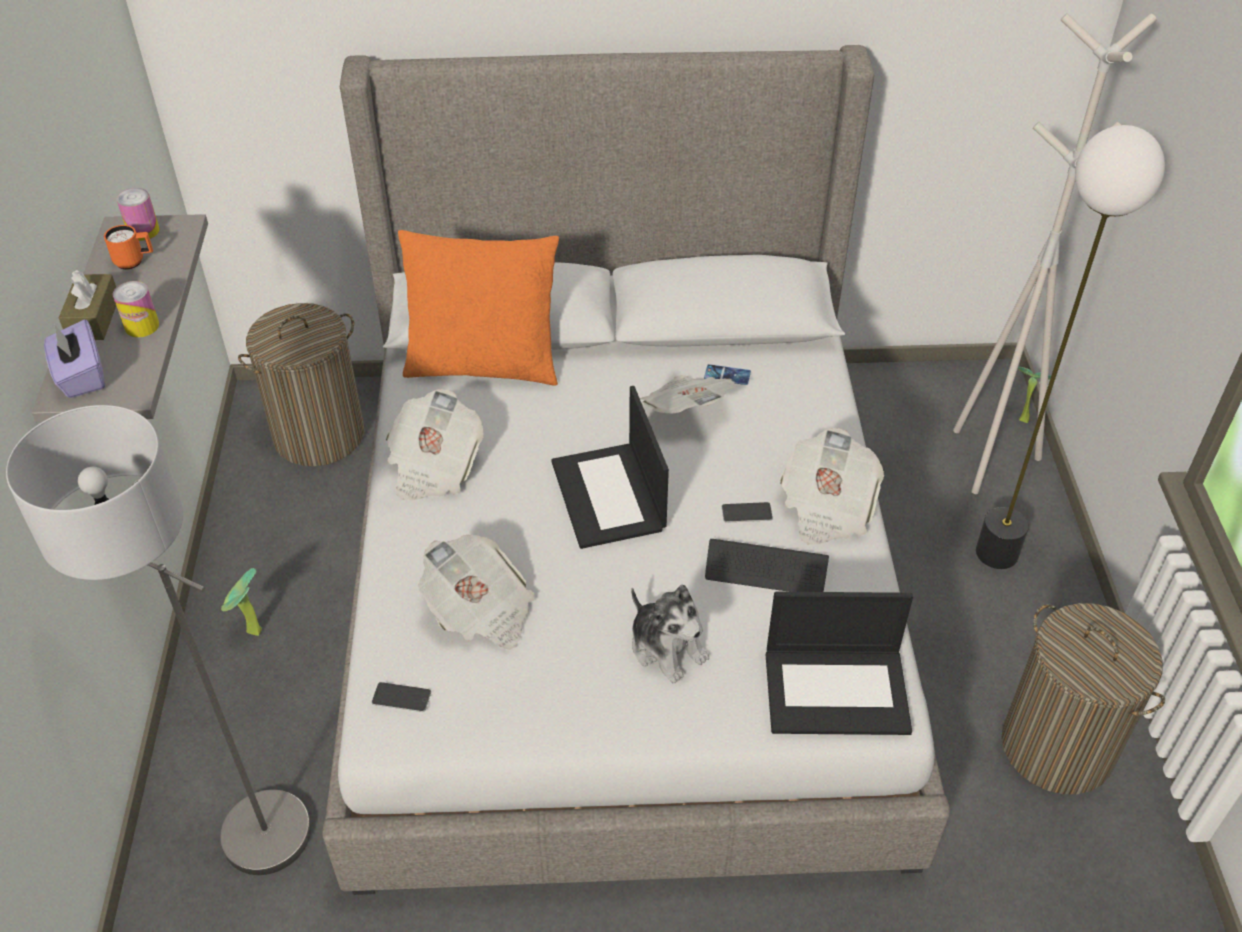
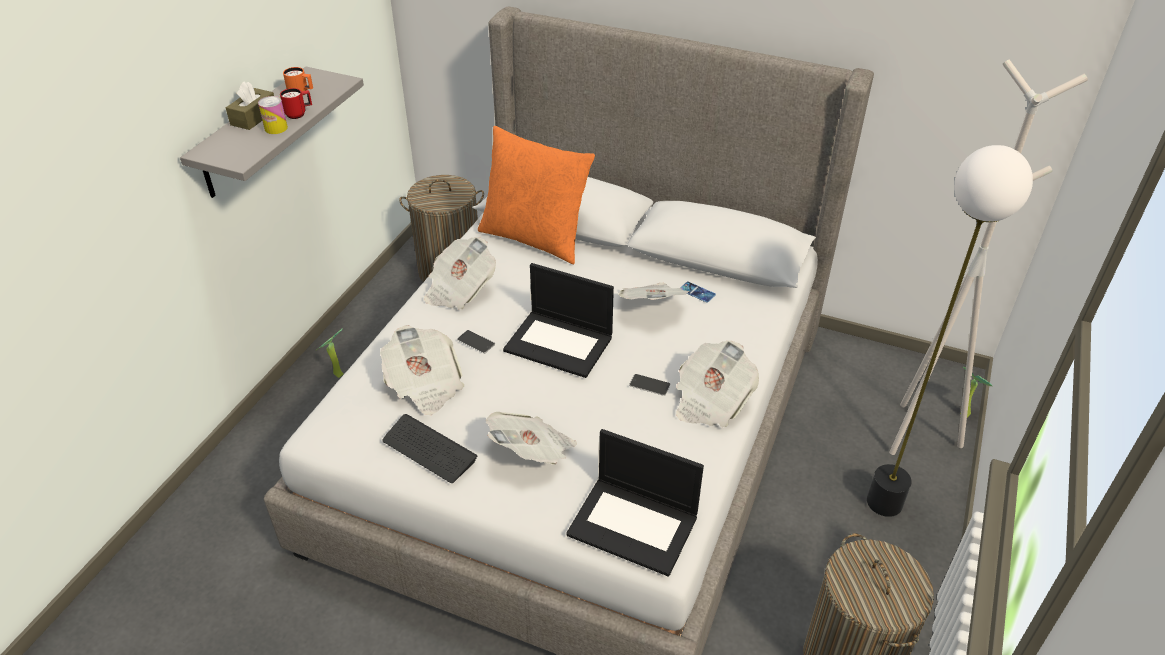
camera: 25 degrees right, 5 degrees down
(81, 376) = (221, 145): purple tissue box -> none
(143, 231) = (320, 78): can -> none
(158, 295) = (299, 114): none -> red mug
(245, 823) = (261, 486): grey floor lamp -> none
(401, 697) = (340, 420): phone -> phone (476, 342)
(610, 496) = (560, 343): laptop -> laptop turned 75 degrees counterclockwise
(667, 647) = (533, 452): plush toy -> newspaper
(766, 569) = (637, 426): keyboard -> keyboard (429, 450)

